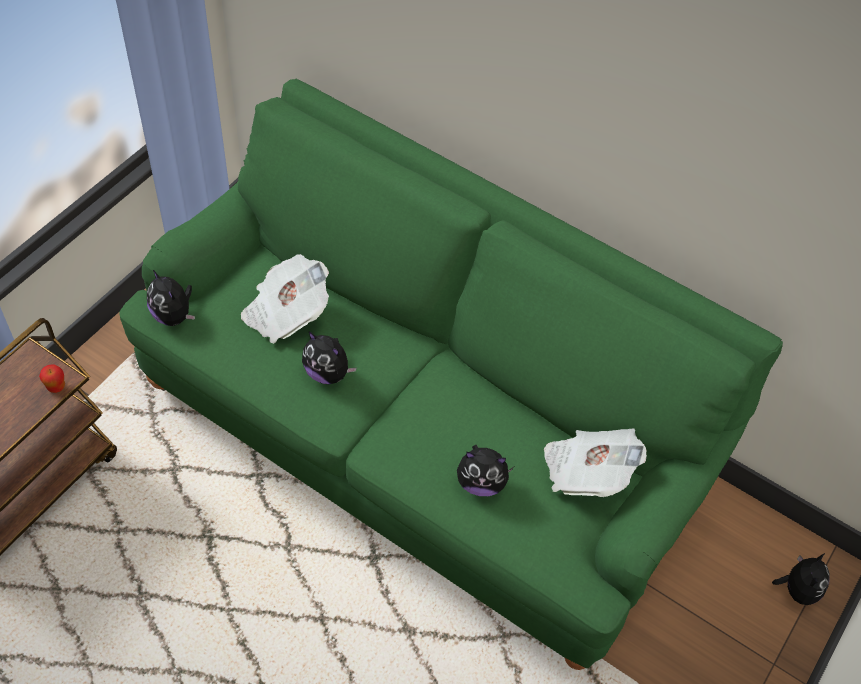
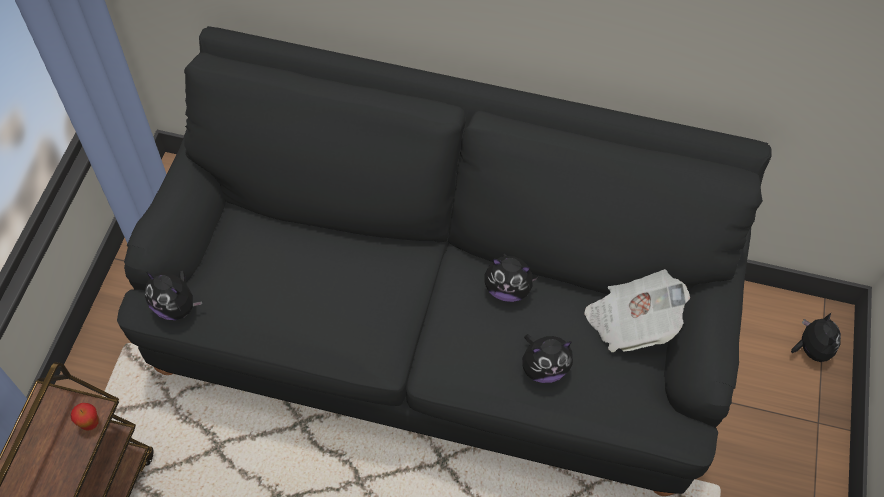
camera: 20 degrees left, 5 degrees up
(286, 313) = (288, 265): newspaper -> none
(327, 373) = (355, 312): plush toy -> plush toy (507, 289)
(422, 439) = (437, 331): green sofa -> black sofa

